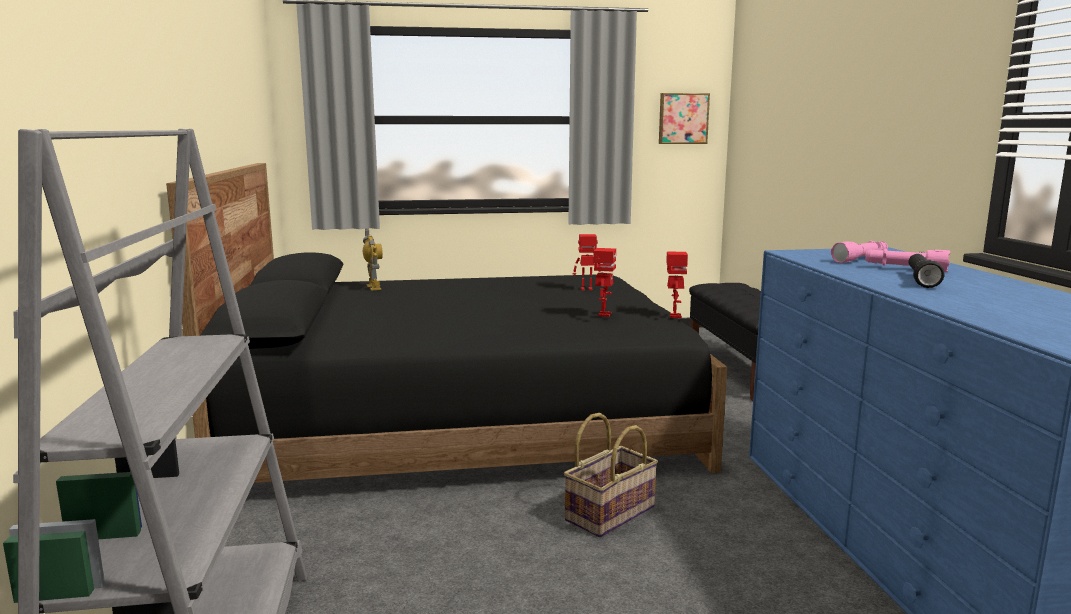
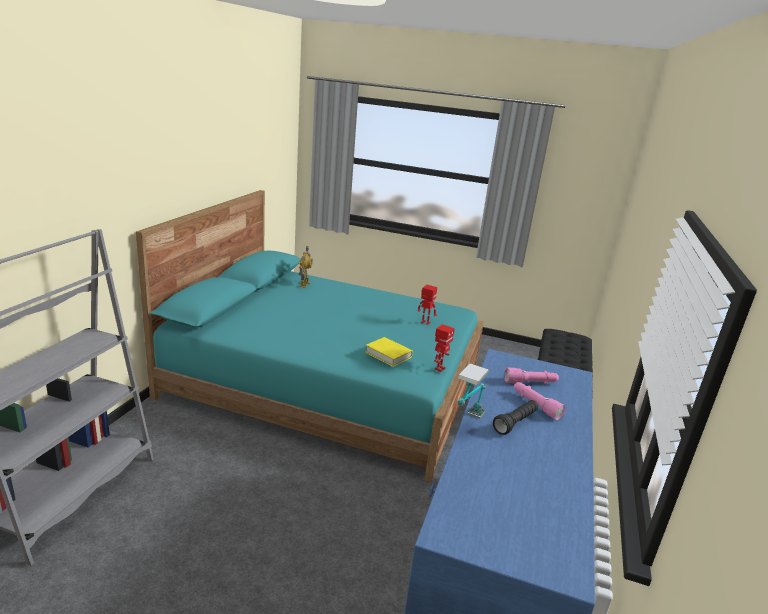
camera: 25 degrees right, 10 degrees up
(462, 418) = (326, 382): black bed -> turquoise bed
(603, 314) = (388, 355): toy robot -> yellow book
(609, 513) = (332, 483): basket -> none
(683, 118) = (585, 194): picture -> none
(885, 289) = (467, 424): none -> table lamp

